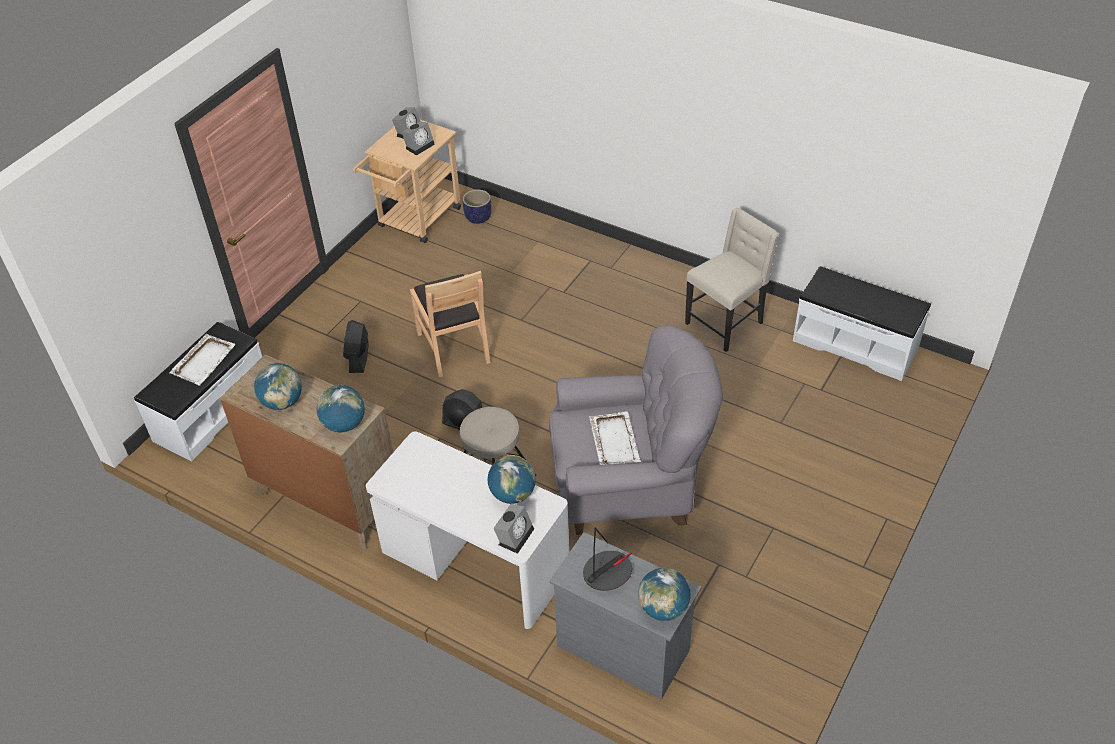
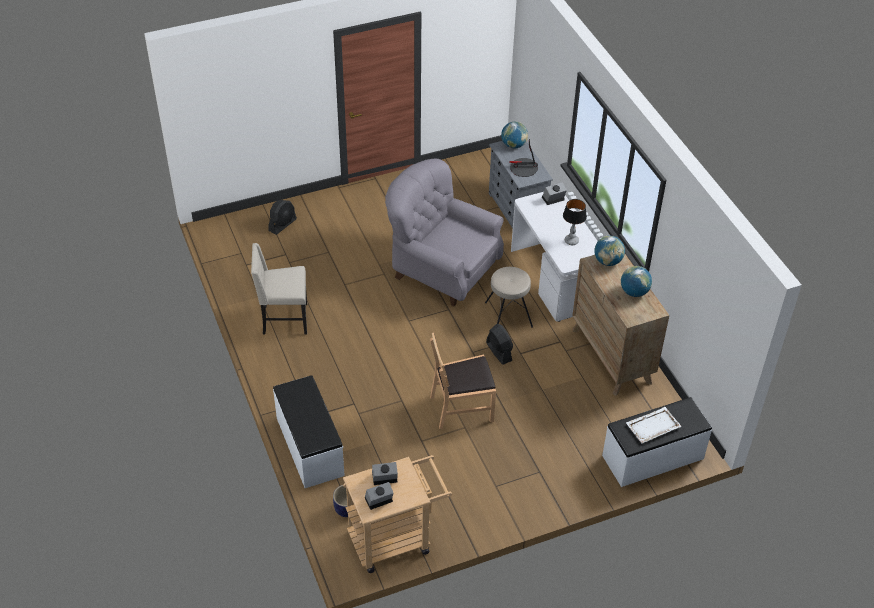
camera: 145 degrees left, 0 degrees up
(358, 357) = (530, 439): black fan -> black fan (282, 225)
(437, 483) = (571, 241): none -> table lamp
(454, 347) = (461, 408): brown chair -> brown chair turned 120 degrees counterclockwise
(512, 494) = (538, 216): globe -> none
(614, 440) = (452, 236): white tray -> none
(855, 344) = (233, 264): white bench -> white bench (309, 447)

